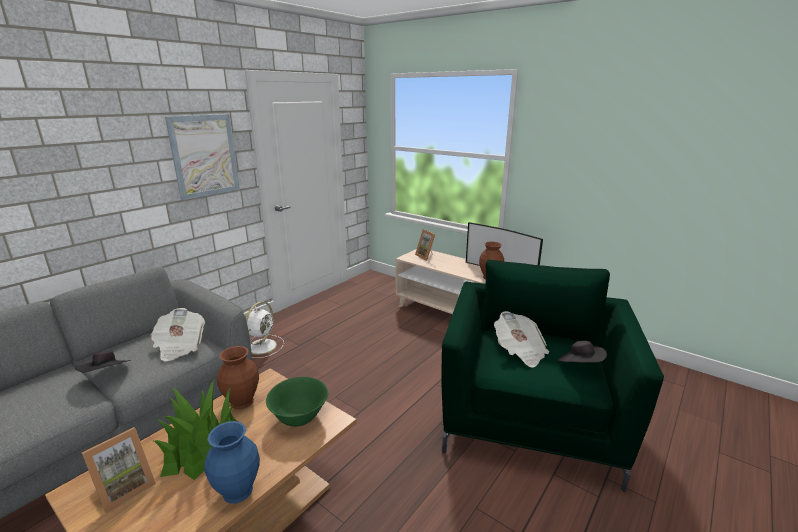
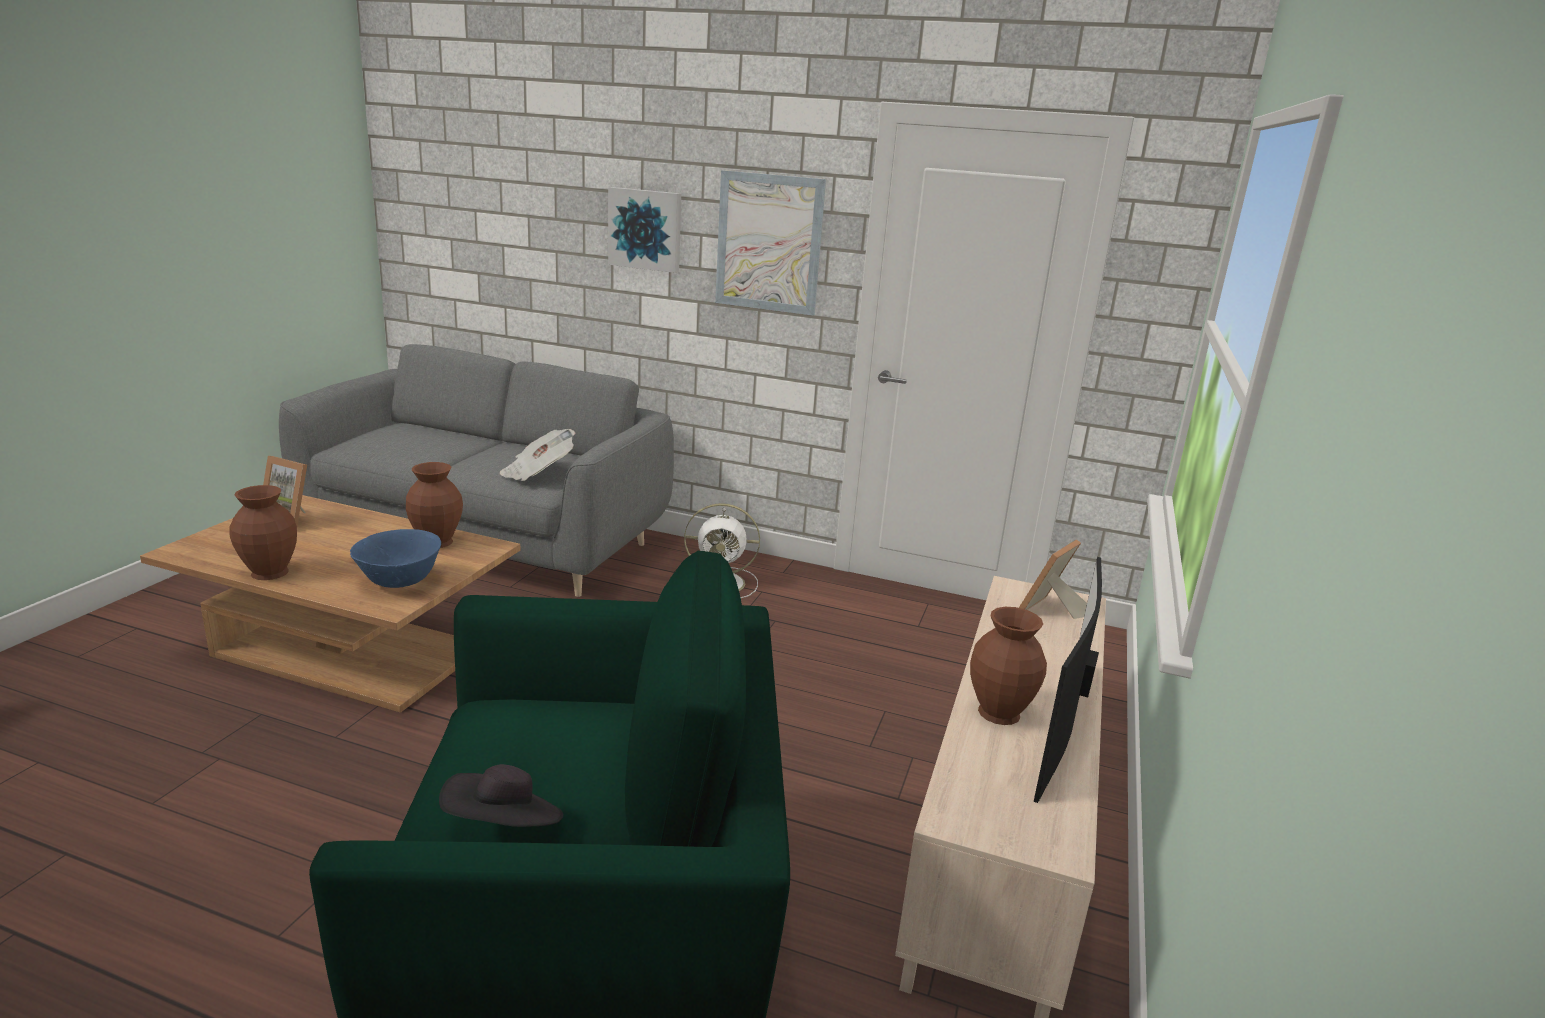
camera: 70 degrees right, 0 degrees up
(107, 374) = (468, 456): black hat -> none
(115, 165) = (646, 229): none -> picture
(202, 448) = (346, 540): potted plant -> none
(237, 492) = (268, 573): blue vase -> brown vase
(300, 417) = (400, 583): green bowl -> blue bowl
(520, 351) = (554, 737): newspaper -> none

